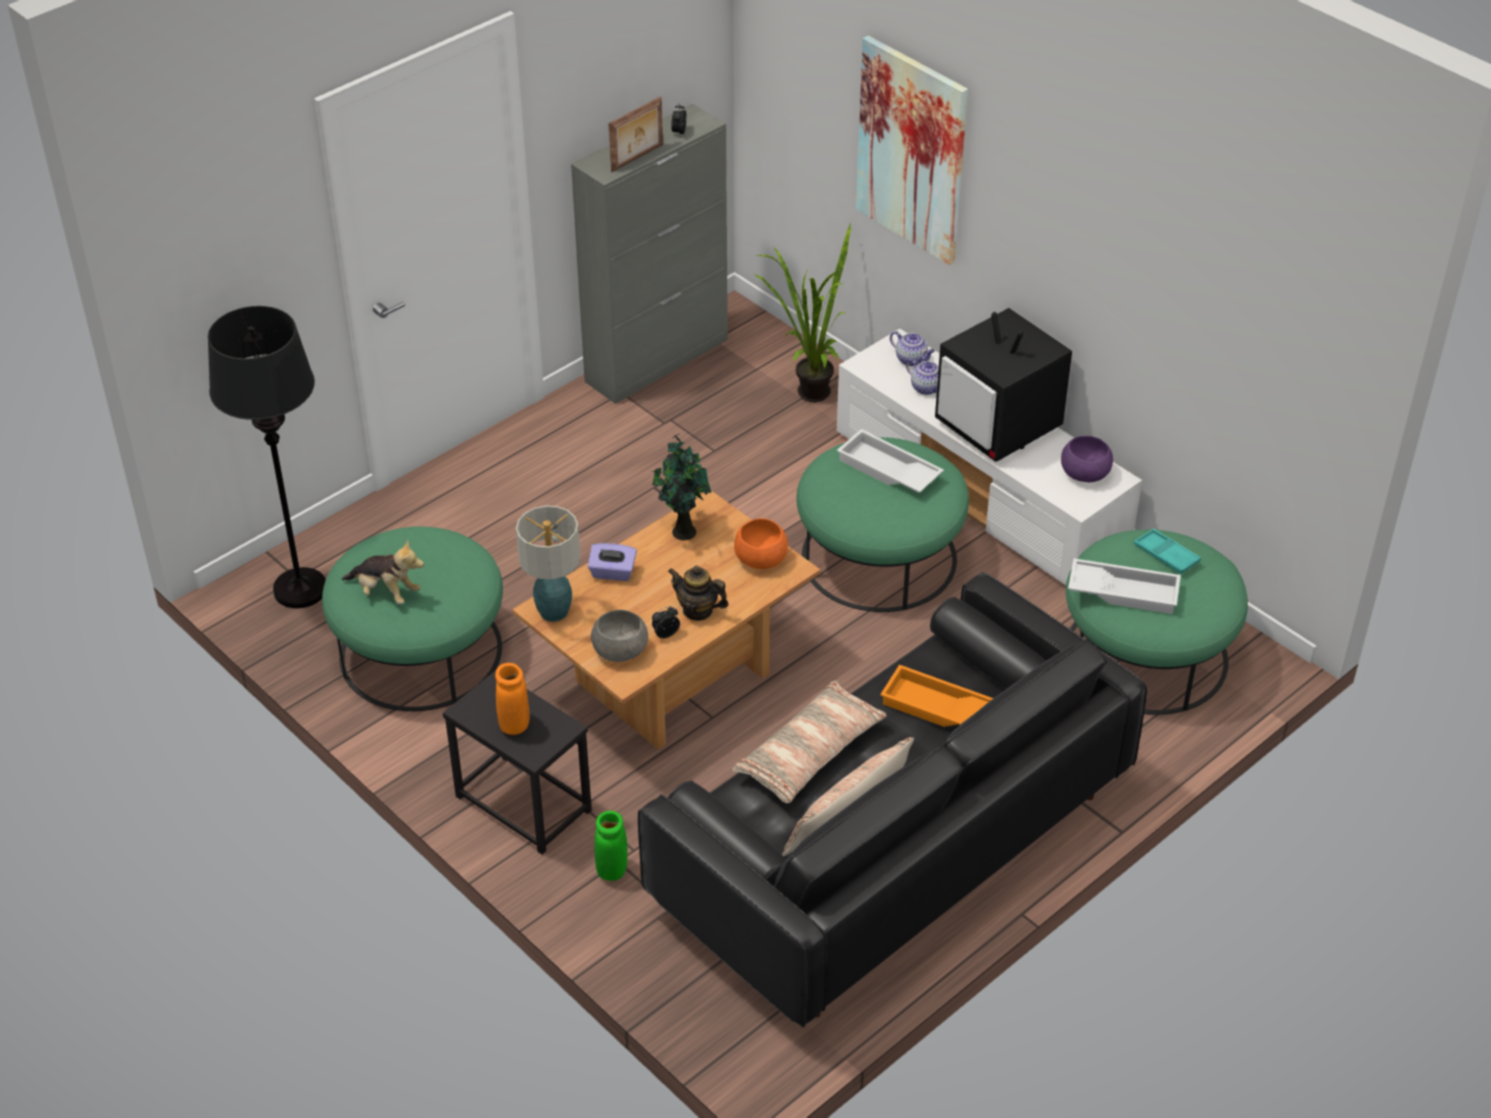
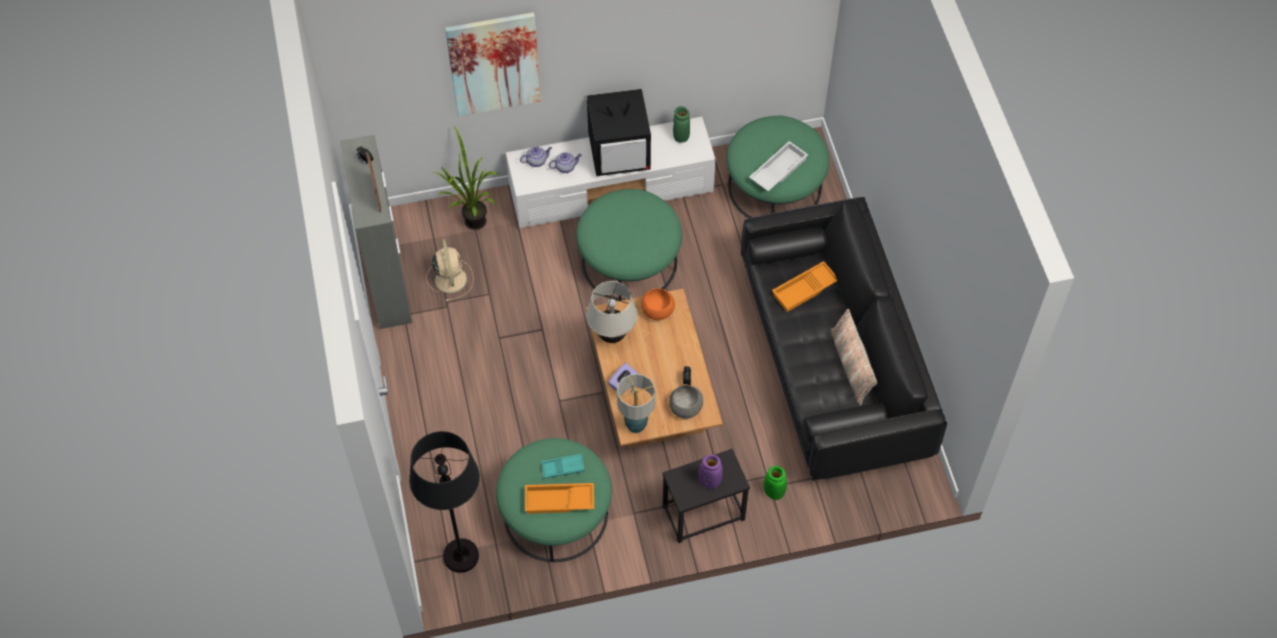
camera: 60 degrees left, 15 degrees up
(386, 592) = (559, 502): plush toy -> orange tray
(514, 724) = (709, 481): orange vase -> purple vase
(682, 531) = (612, 335): potted plant -> beige table lamp
(698, 610) = (678, 358): teapot -> none
(709, 407) = (450, 278): none -> beige fan
(811, 753) = (801, 359): pillow -> none
(887, 470) = (621, 219): white tray -> none
(1085, 473) = (681, 136): purple bowl -> green vase
(1166, 555) = (764, 138): turquoise tray -> turquoise tray (563, 468)

